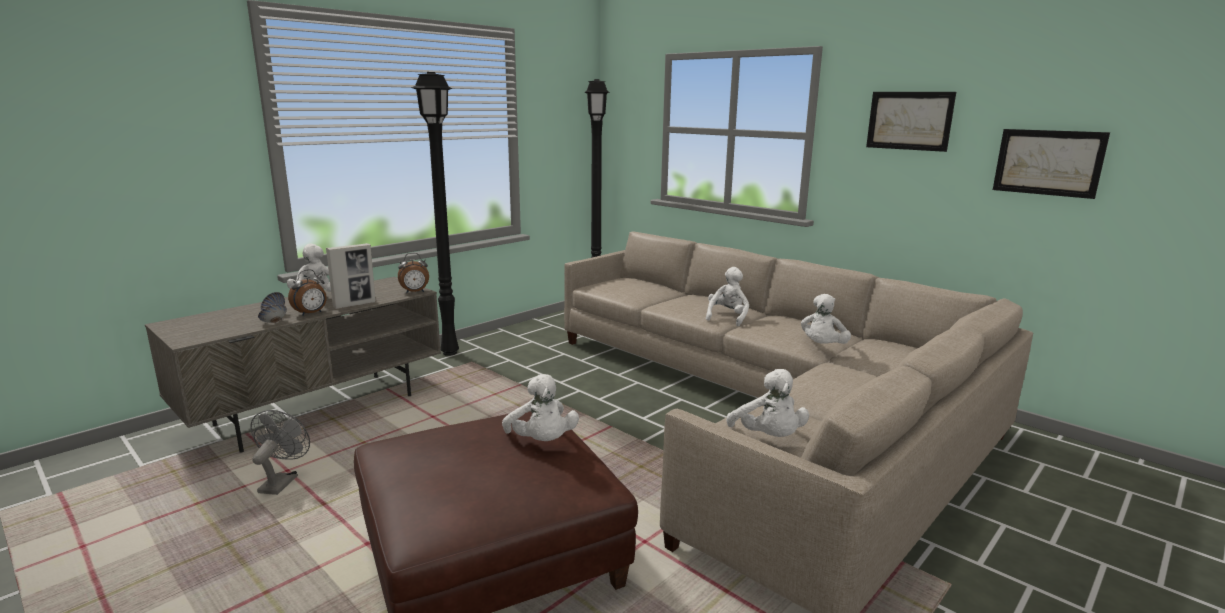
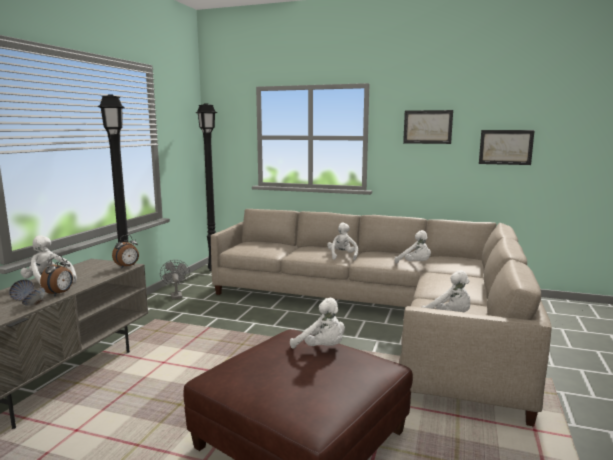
camera: 25 degrees left, 5 degrees down
(281, 481) = (79, 440): grey fan -> grey fan (176, 295)
(355, 305) = (89, 282): picture frame -> none
(822, 347) = (415, 264): white plush toy -> white plush toy turned 45 degrees counterclockwise

